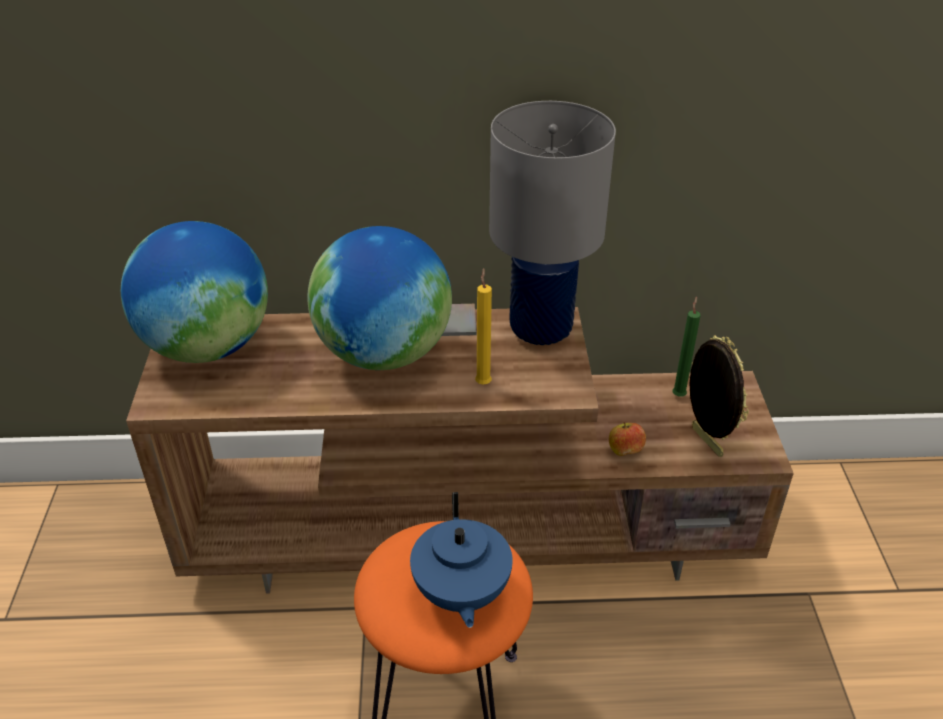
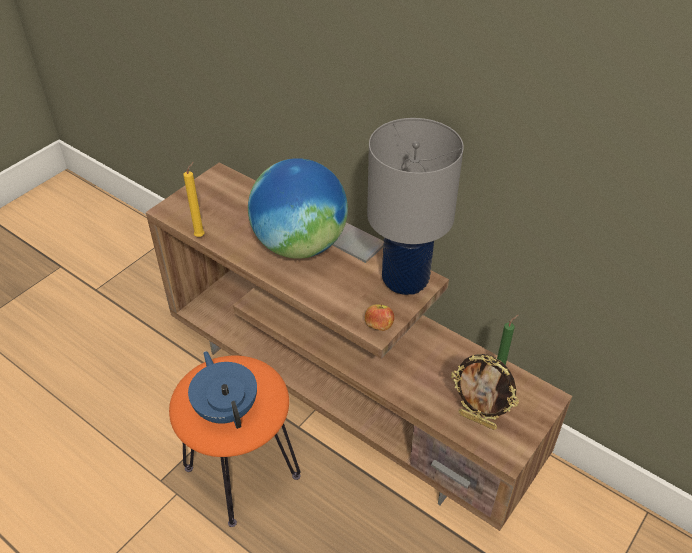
camera: 40 degrees right, 5 degrees up
(208, 347) = (221, 192): globe -> none
(460, 593) = (227, 408): blue teapot -> blue teapot turned 120 degrees clockwise
(483, 382) = (335, 294): yellow candle -> yellow candle (201, 235)
(625, 451) = (419, 393): apple -> apple (379, 326)
(704, 442) = (478, 420): picture frame -> picture frame turned 105 degrees clockwise

